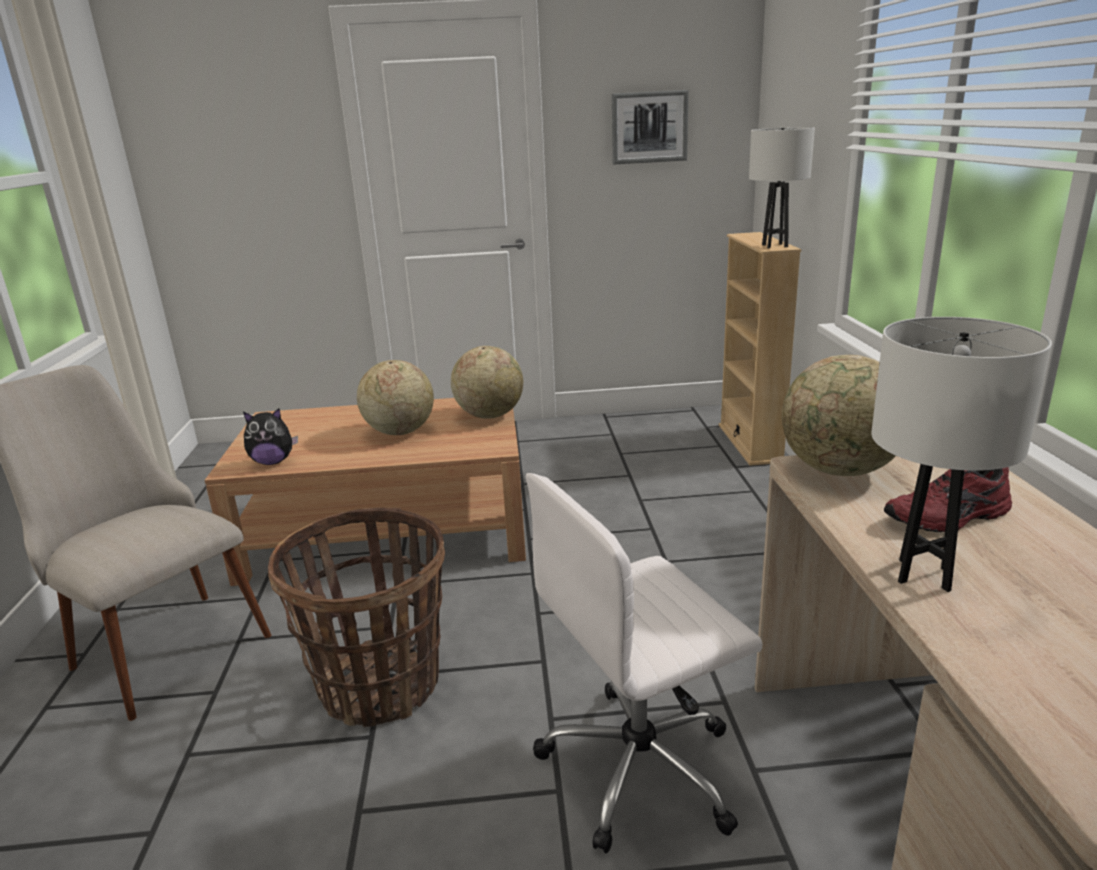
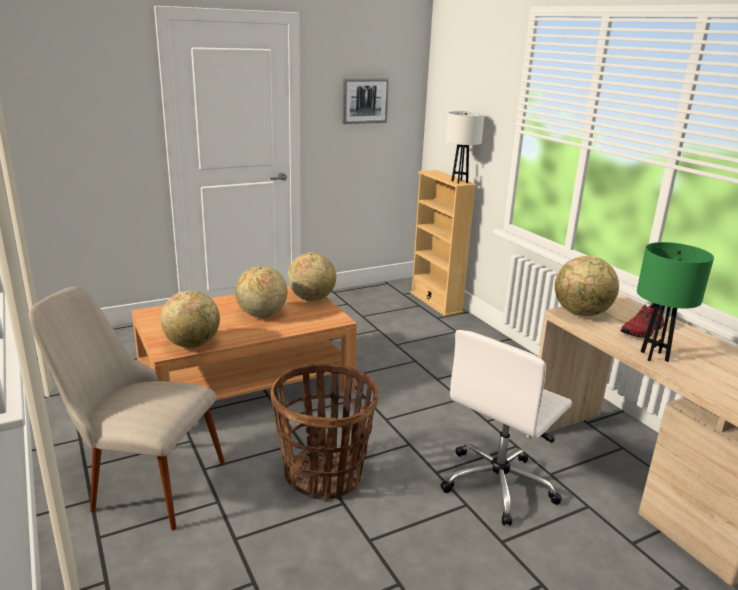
camera: 25 degrees left, 0 degrees up
(273, 462) = (192, 344): plush toy -> globe
(924, 574) = (654, 356): white table lamp -> green table lamp

